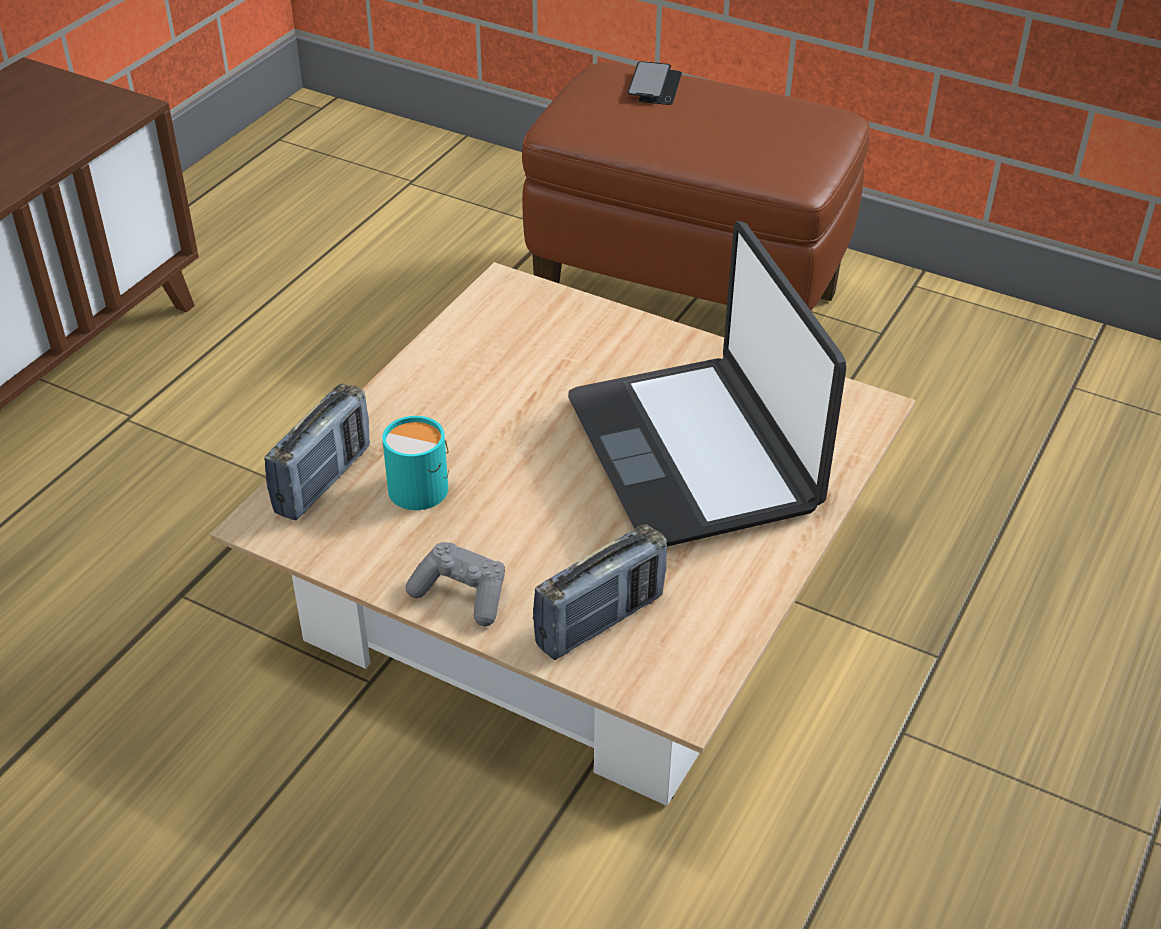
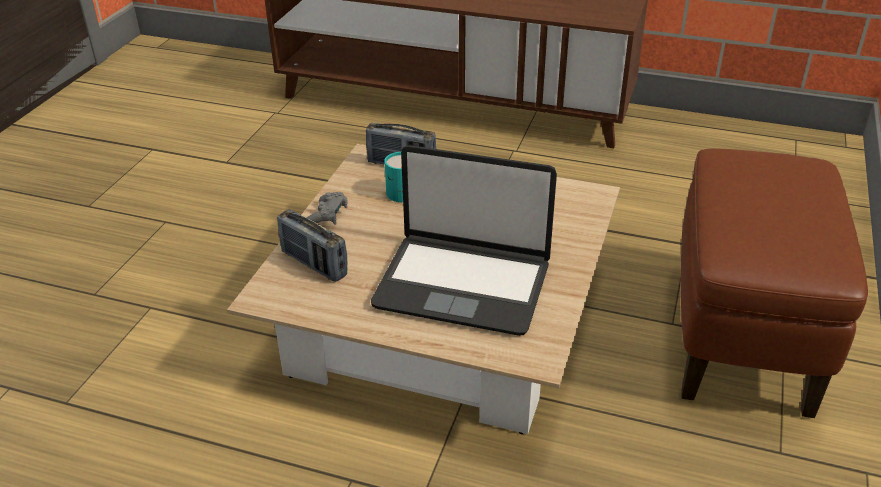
camera: 80 degrees right, 5 degrees down
(654, 86) = (805, 182): phone -> none
(695, 453) = (463, 284): laptop -> laptop turned 135 degrees counterclockwise

